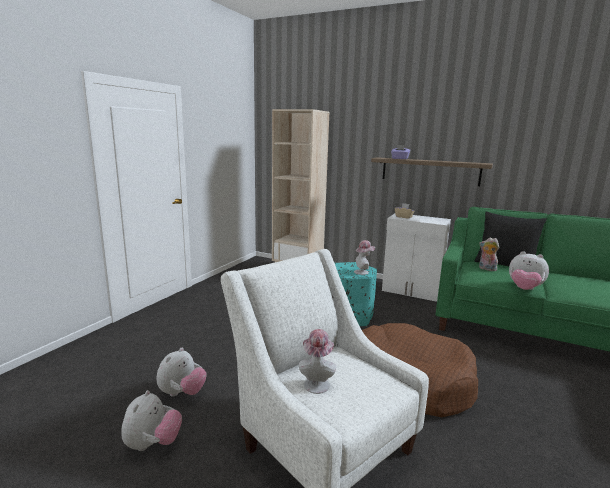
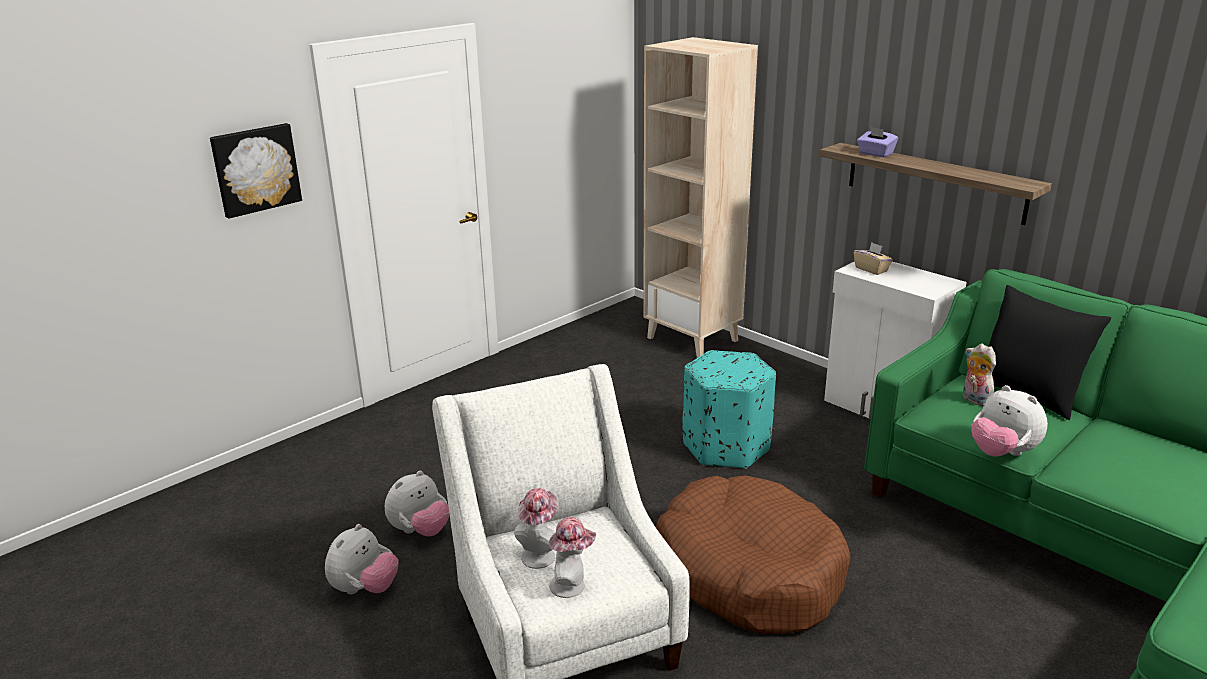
camera: 20 degrees right, 10 degrees up
(40, 148) = (255, 169): none -> picture
(363, 272) = (743, 377): hat -> hat (572, 585)

